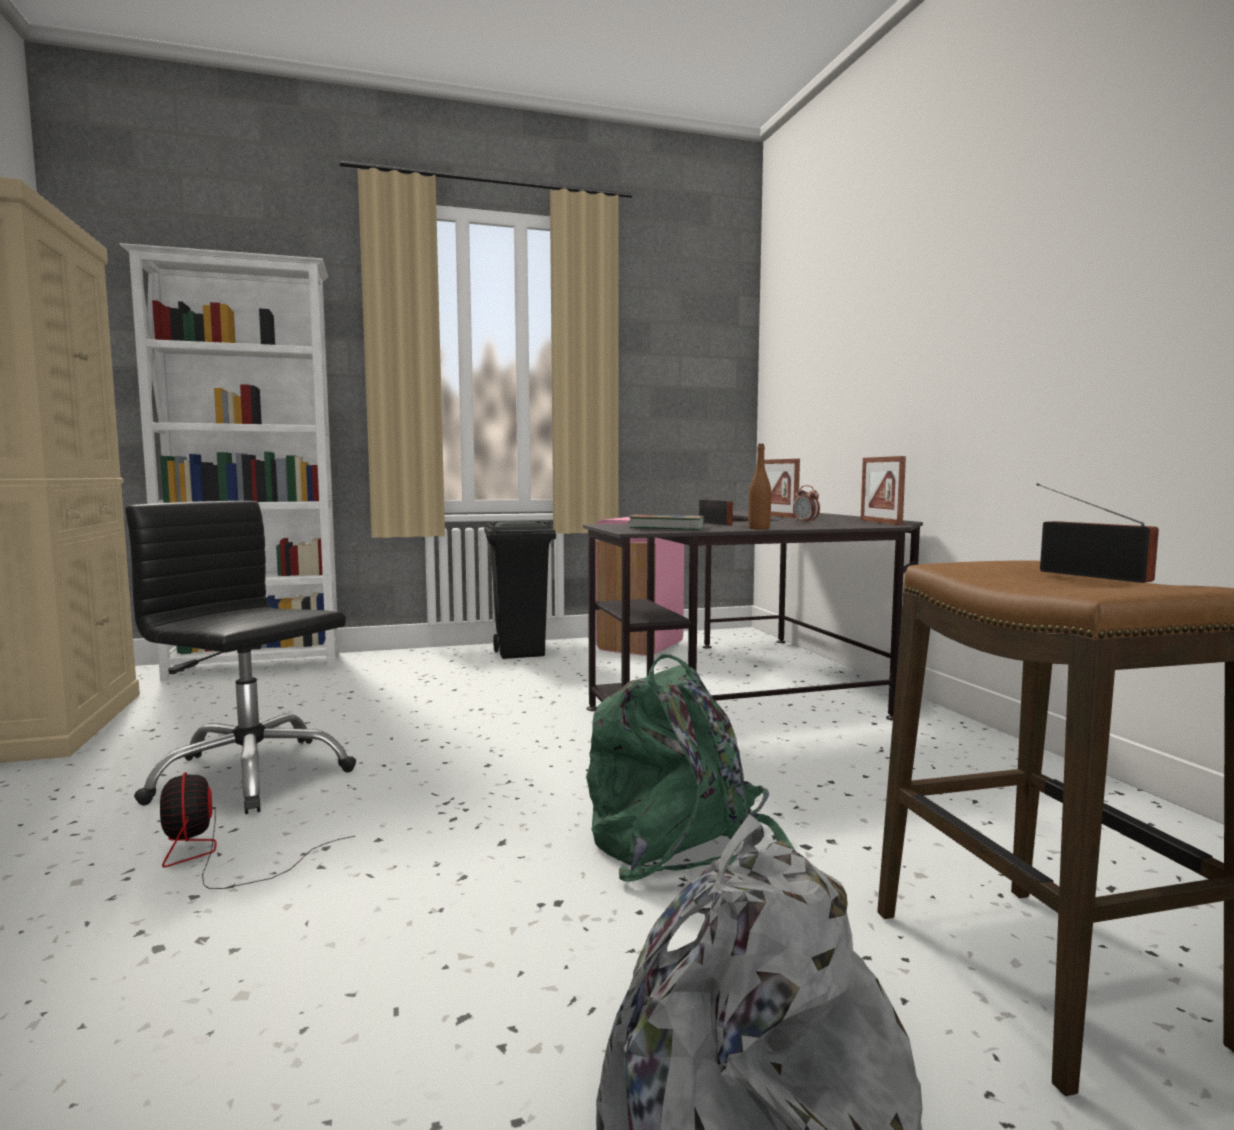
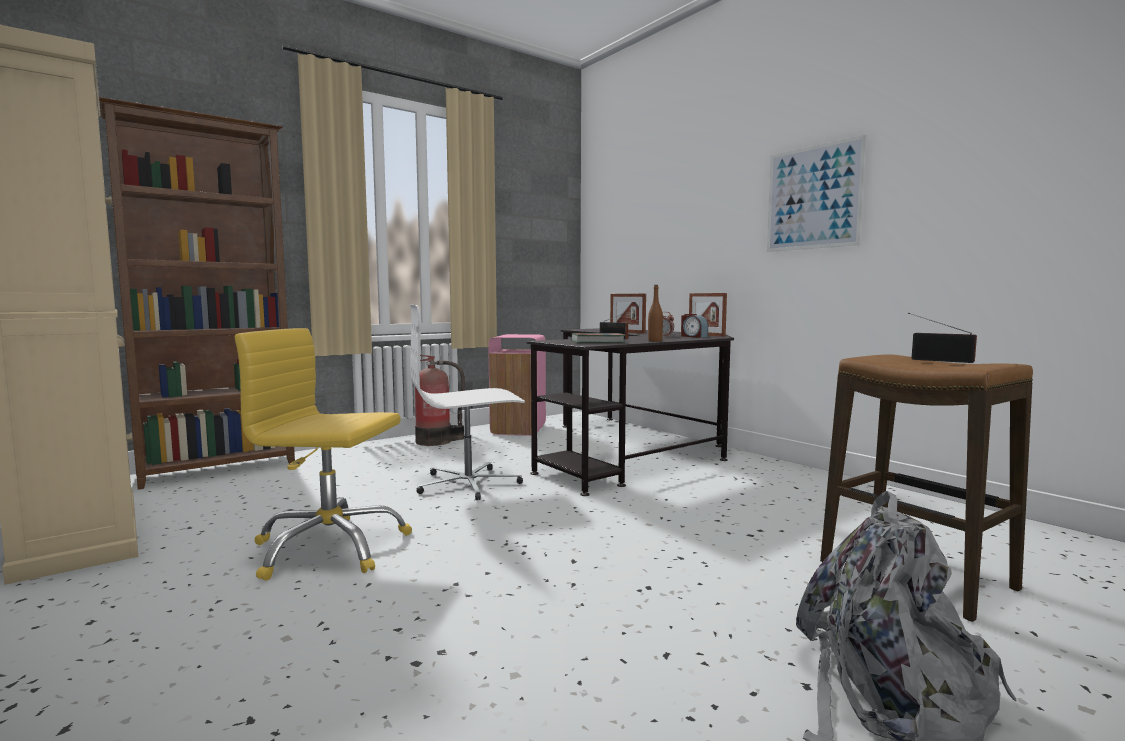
camera: 20 degrees left, 0 degrees up
(217, 856) = (380, 602): fan -> none
(250, 775) = (330, 548): black office chair -> yellow office chair
(257, 666) = (219, 470): white bookcase -> brown bookcase
(495, 713) = (469, 484): none -> white office chair
(521, 653) = (436, 441): black trash can -> fire extinguisher
(680, 842) = (680, 543): green backpack -> none
(850, 524) = (693, 336): none -> alarm clock
(1049, 294) = (813, 197): none -> picture

